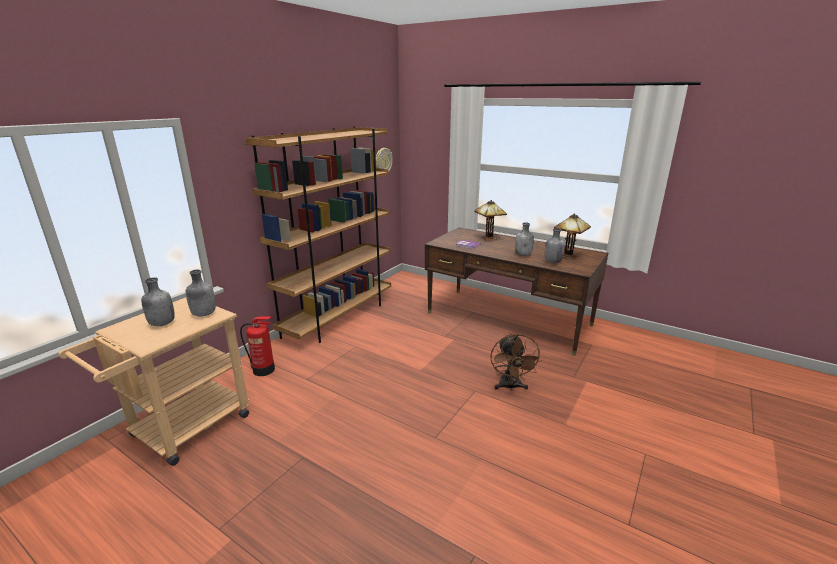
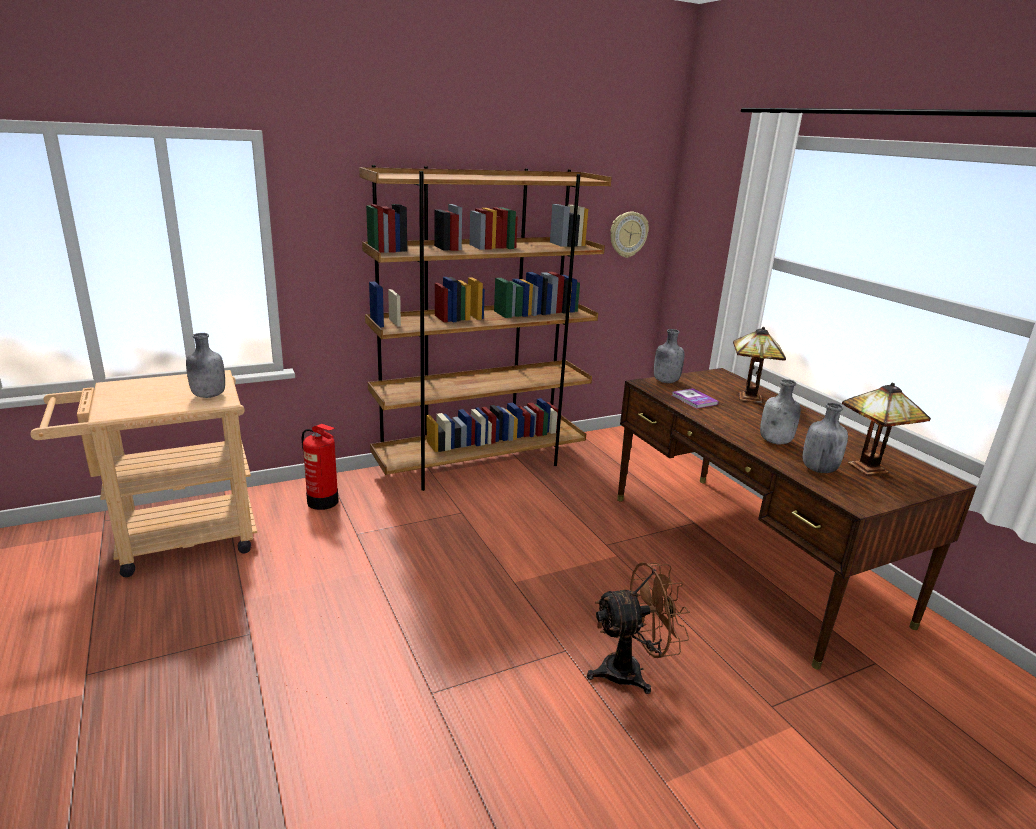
camera: 30 degrees right, 0 degrees up
(161, 324) = (156, 394): grey bottle -> grey bottle (665, 381)
(510, 387) = (631, 671): brown fan -> brown fan turned 135 degrees counterclockwise

